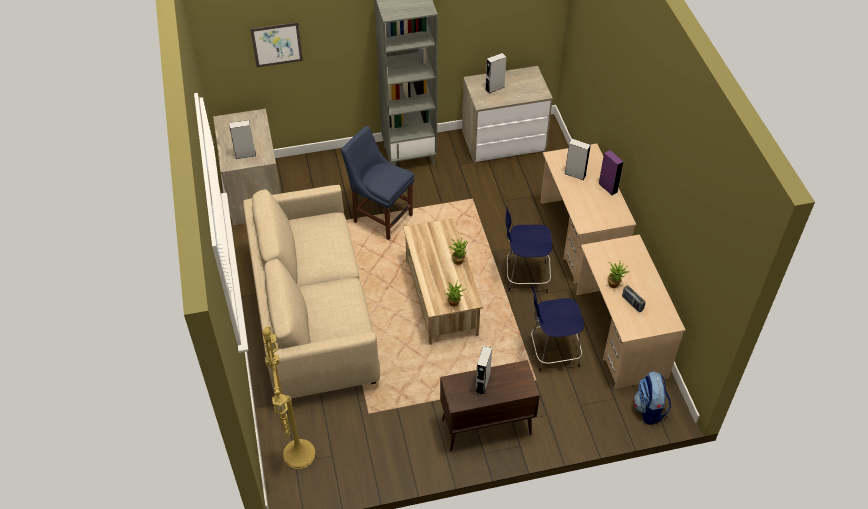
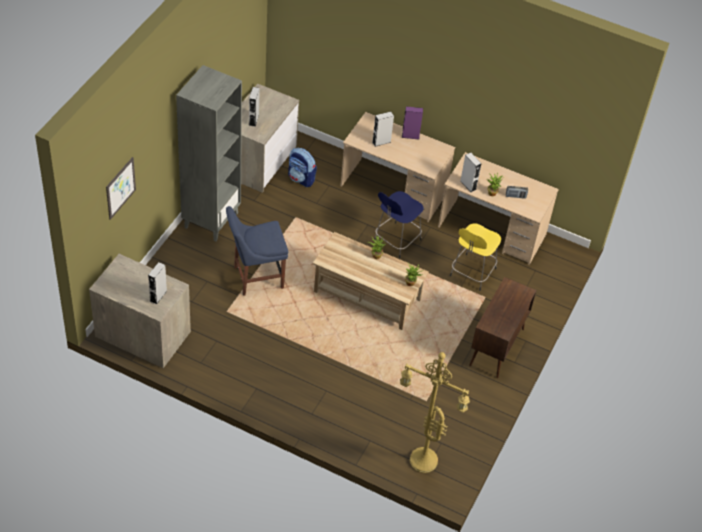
camera: 55 degrees left, 0 degrees up
(313, 316) = (309, 377): beige sofa -> none
(482, 384) = (502, 310): grey speaker -> grey speaker (468, 185)
(552, 352) = (472, 273): blue stool -> yellow stool
(649, 409) = (559, 261): backpack -> backpack (301, 178)

